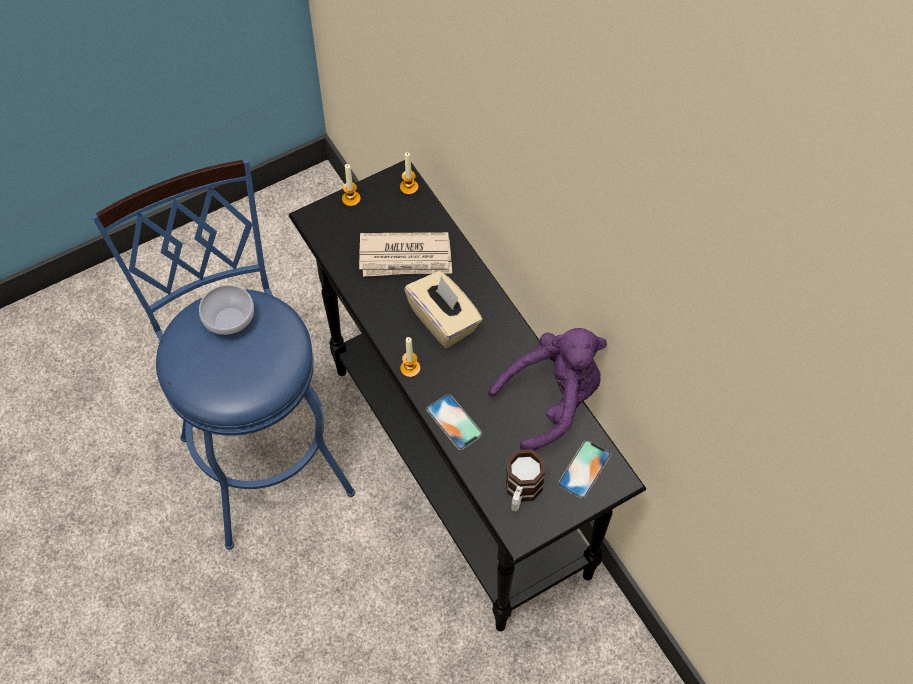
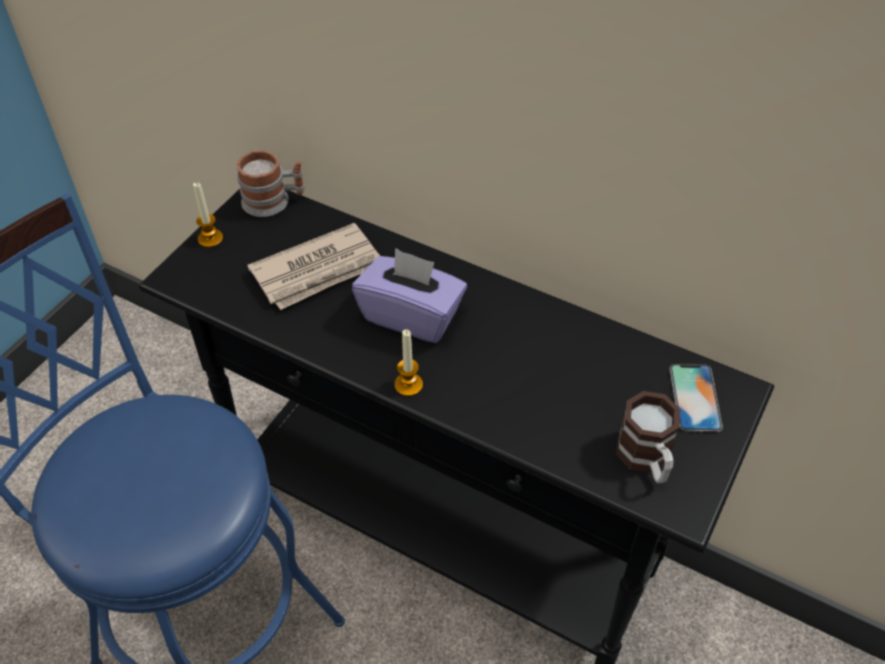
camera: 30 degrees left, 10 degrees down
(230, 323) = (126, 447): bowl -> none
(409, 187) = (274, 201): candle -> mug
(444, 320) = (411, 315): beige tissue box -> purple tissue box
(454, 422) = (506, 419): phone -> none
(552, 400) = (600, 342): purple plush toy -> none

